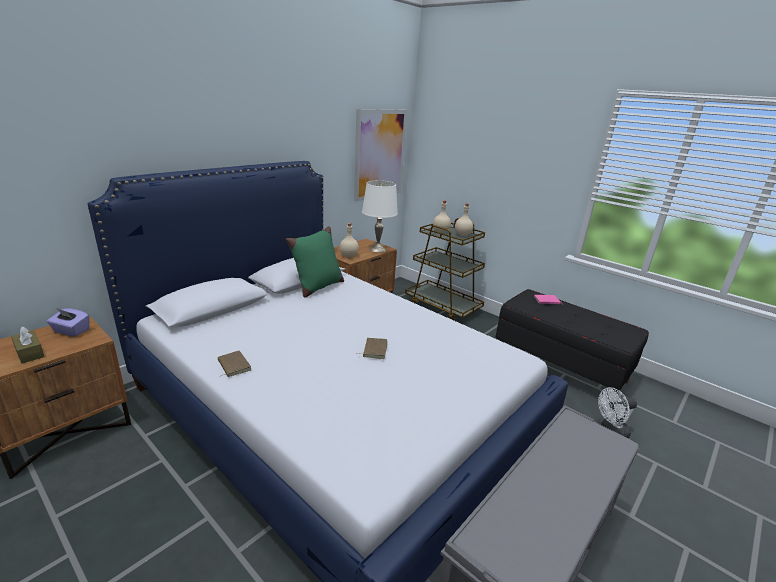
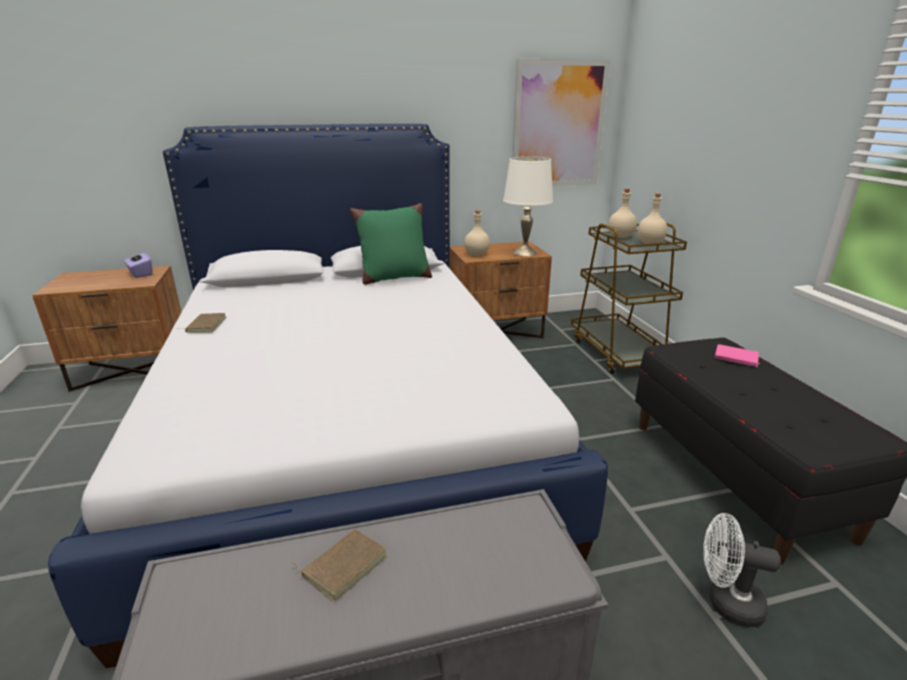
camera: 35 degrees right, 0 degrees up
(29, 353) = (94, 282): brown tissue box -> none
(374, 349) = (353, 344): brown book -> brown book (343, 565)

